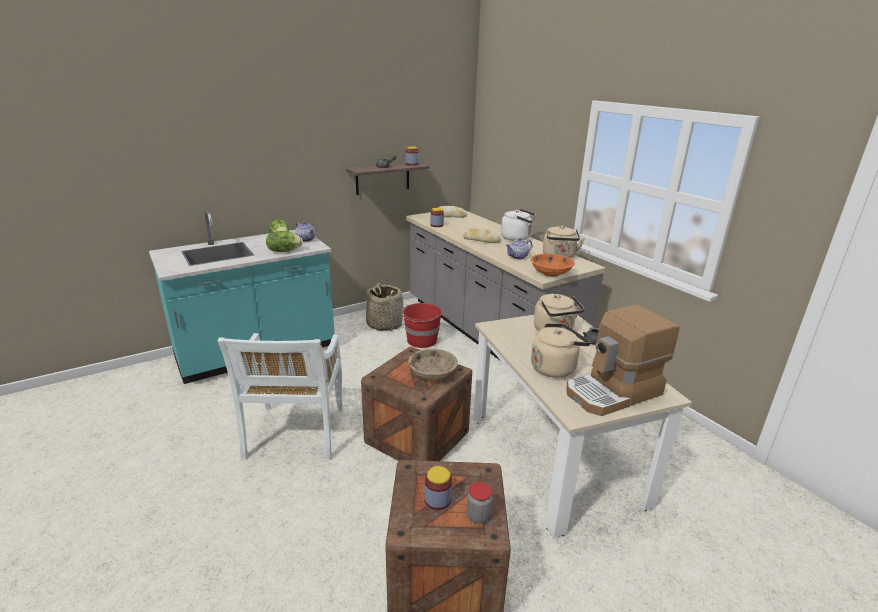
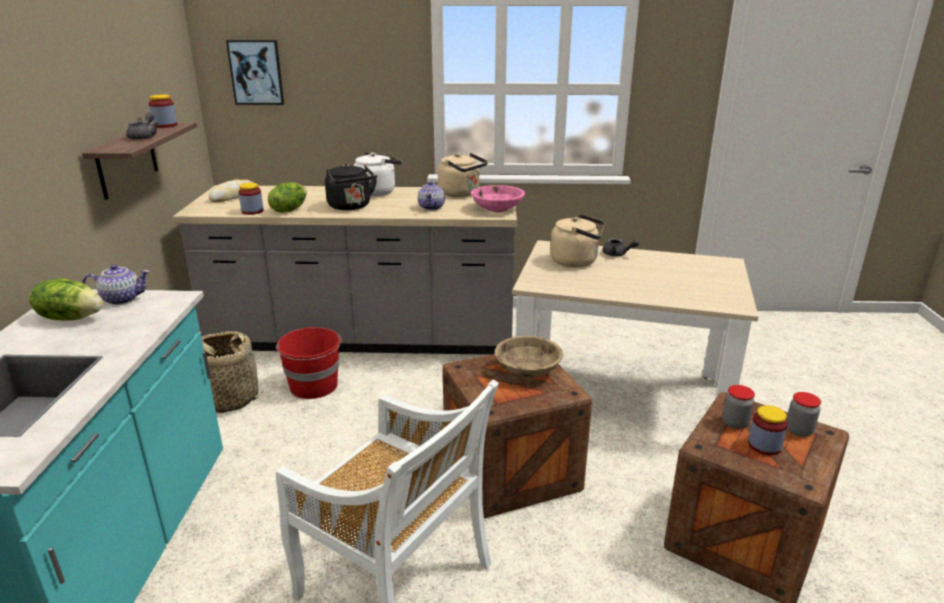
camera: 55 degrees left, 0 degrees up
(284, 251) = (137, 327): lettuce -> lettuce (289, 210)
(456, 478) = (735, 423): none -> jar
(481, 240) = (351, 207): bread -> black kettle
(496, 143) = (256, 72): none -> picture
(550, 273) = (497, 209): orange bowl -> pink bowl
(555, 367) = (647, 285): beige kettle -> none
(613, 392) = (710, 278): coffee machine -> none

